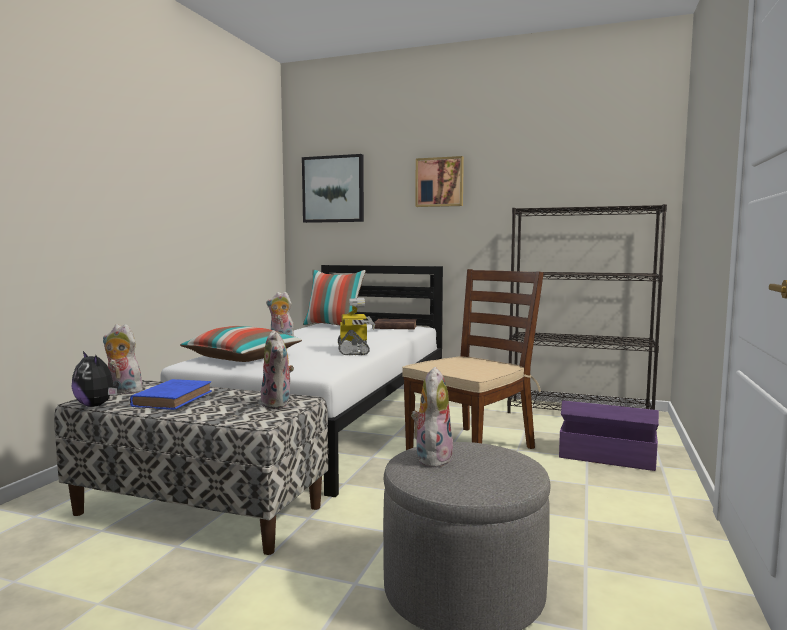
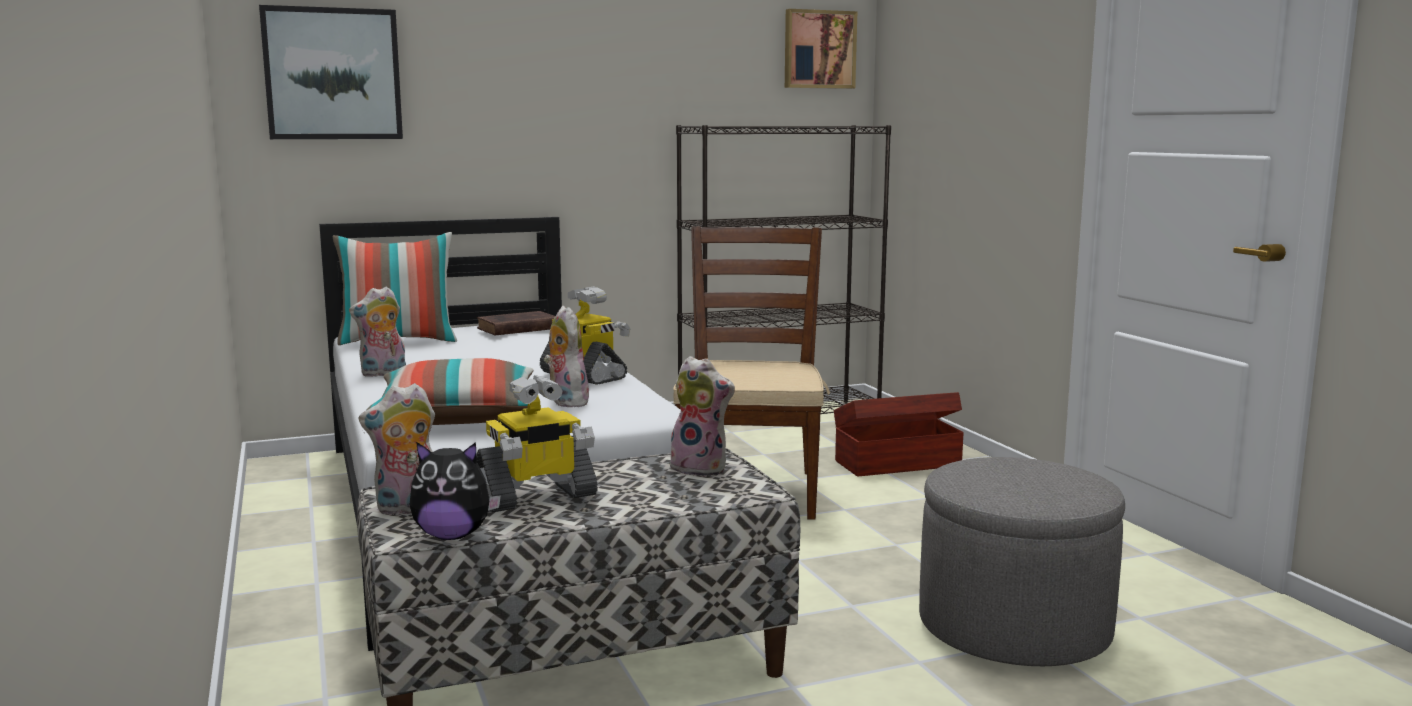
camera: 40 degrees left, 5 degrees up
(174, 398) = (535, 497): blue book -> toy robot
(431, 458) = (984, 482): plush toy -> plush toy (565, 402)
(439, 182) = (544, 72): picture -> picture (818, 49)
(605, 456) = (896, 463): purple storage box -> brown storage box

